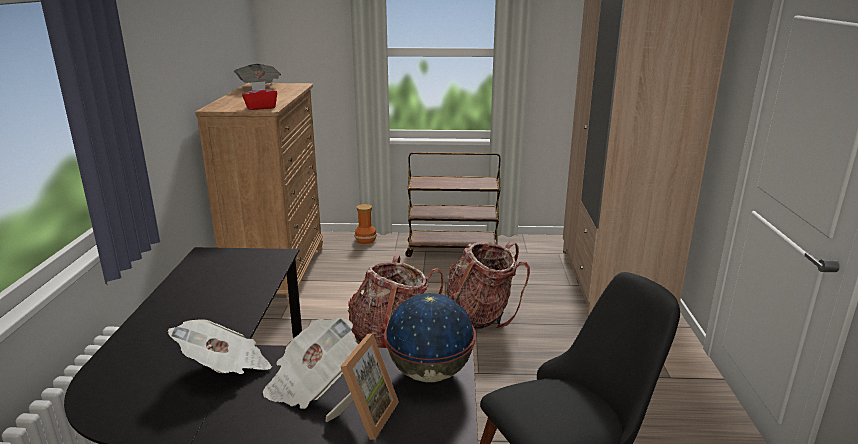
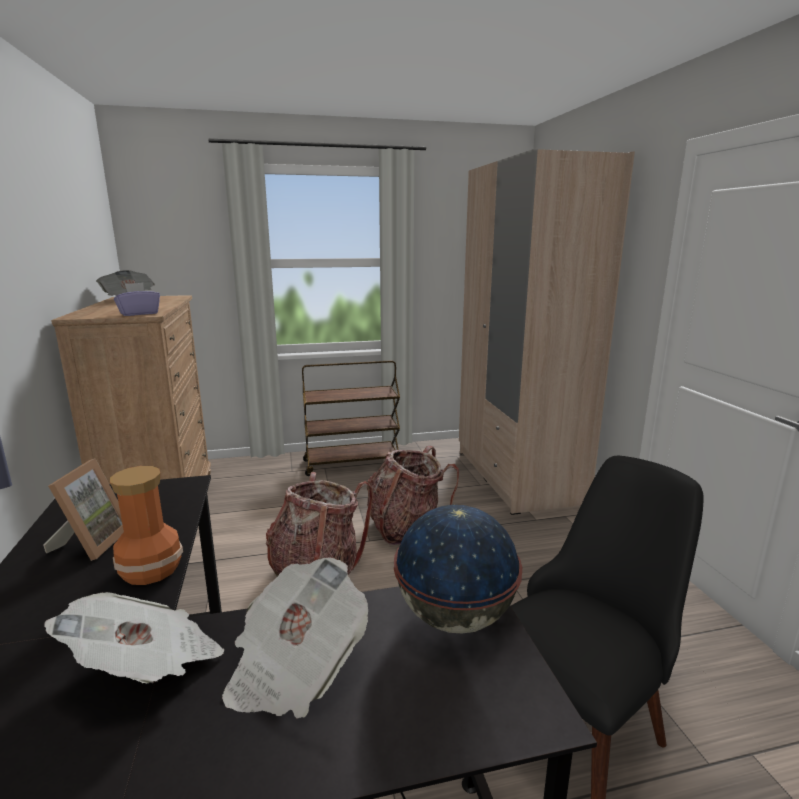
camera: 15 degrees left, 5 degrees down
(260, 107) = (139, 314): red tissue box -> purple tissue box
(365, 240) = (256, 464): vase -> vase (150, 570)
(365, 416) = (399, 707): picture frame -> picture frame (92, 542)

